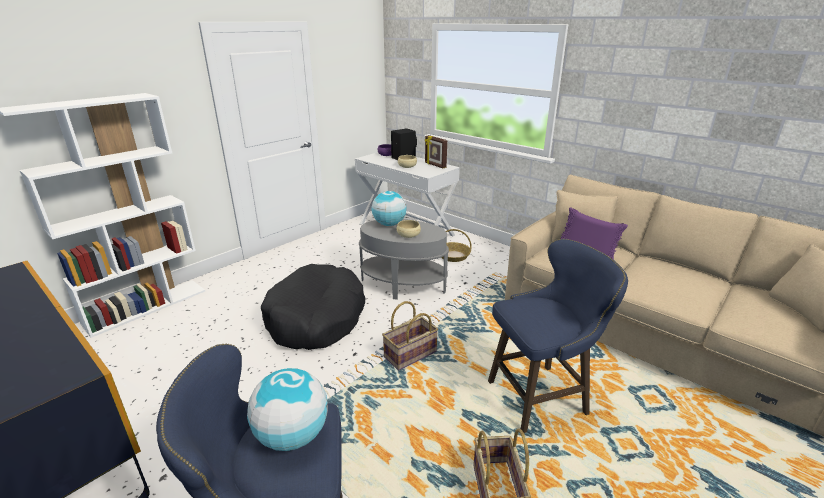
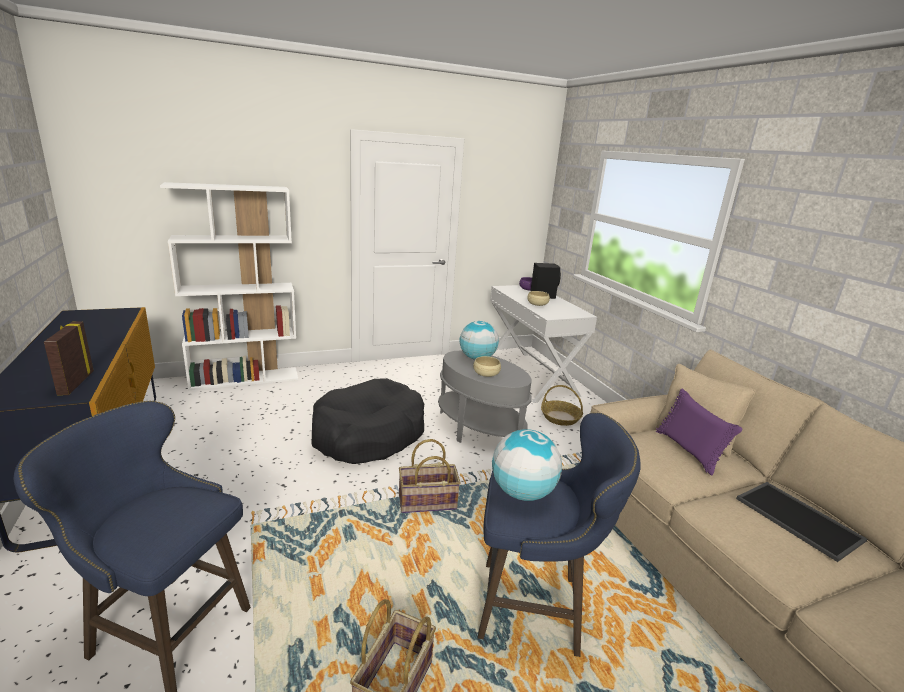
camera: 25 degrees right, 5 degrees down
(292, 436) = (172, 510): globe -> globe (522, 493)
(435, 165) = (570, 309): picture frame -> picture frame (75, 383)
(675, 274) = (800, 519): none -> tray

